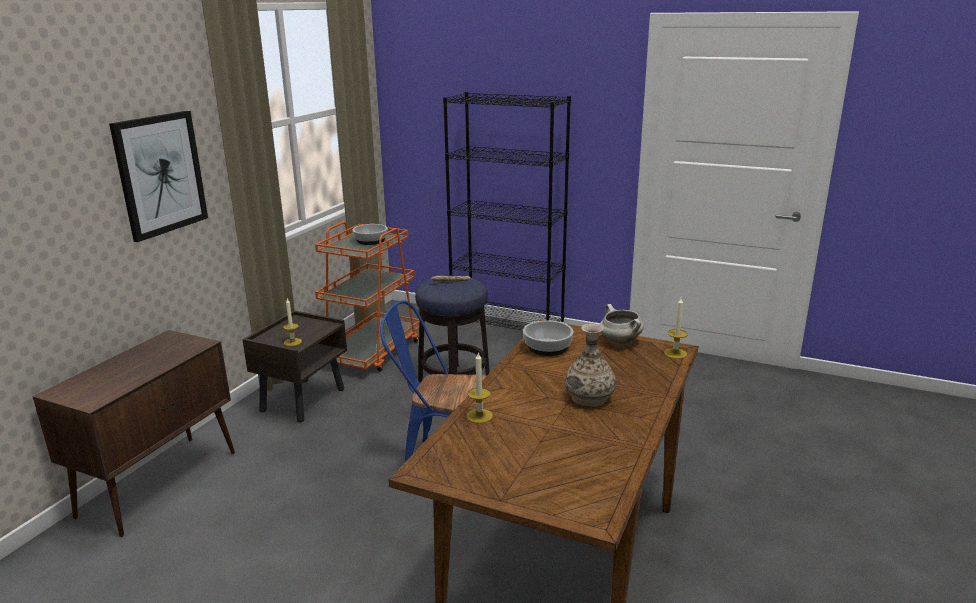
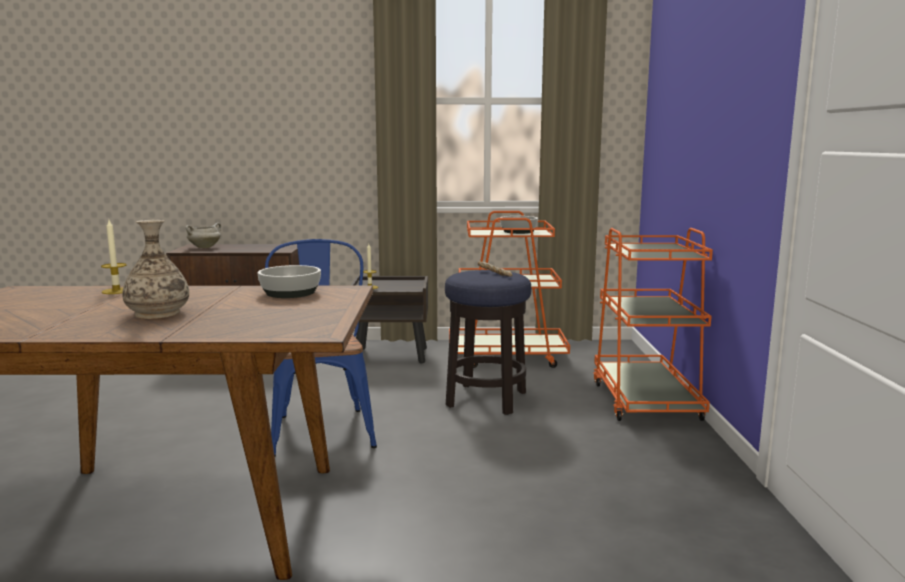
camera: 65 degrees right, 10 degrees down
(160, 174) = (323, 120): picture -> none
(507, 332) = (645, 400): black bookcase -> orange cart
(619, 341) = (328, 311): white cooking pot -> white cooking pot (205, 247)
(675, 353) = (304, 333): candle -> none

